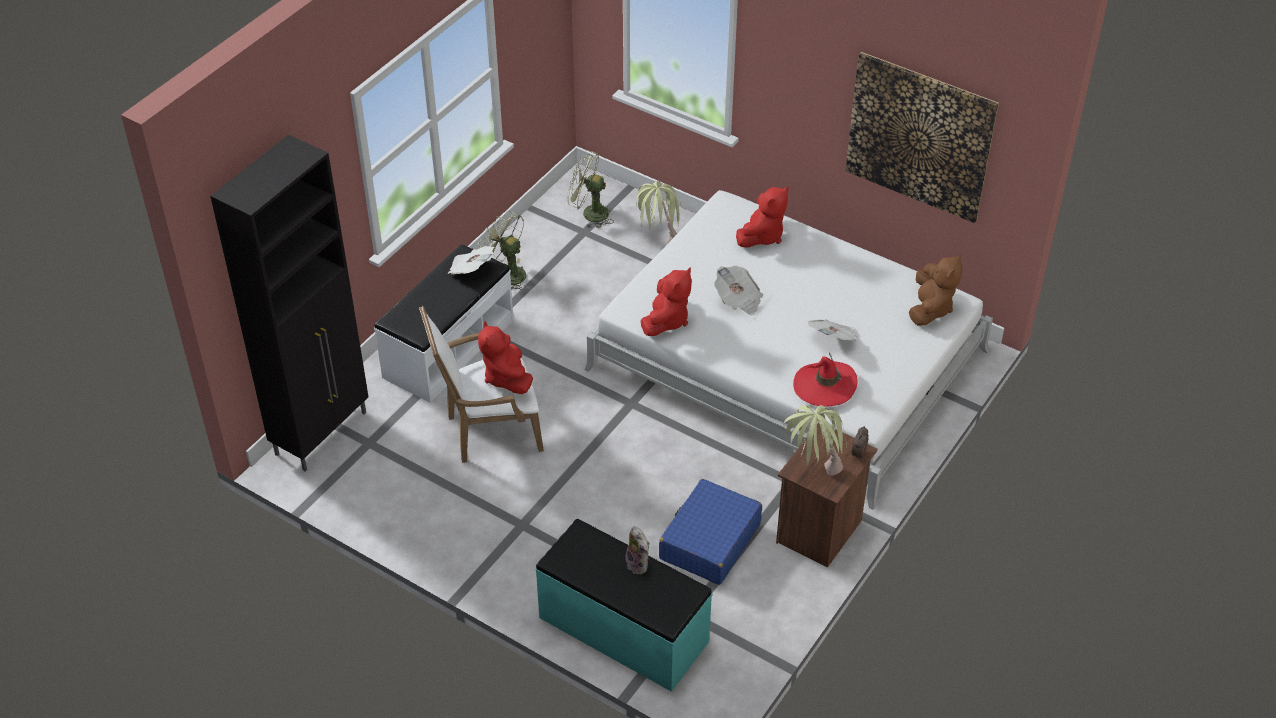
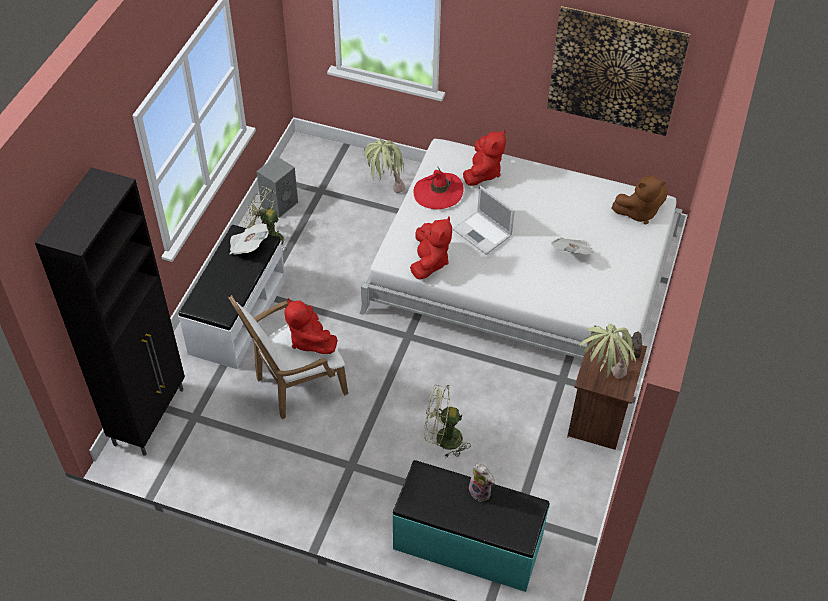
camera: 15 degrees left, 5 degrees up
(533, 238) = (279, 203): none -> grey speaker
(589, 213) = (319, 173): green fan -> green fan (442, 439)
(709, 541) = (512, 447): blue suitcase -> none
(738, 300) = (483, 233): newspaper -> laptop
(824, 385) = (579, 296): red hat -> red hat (438, 193)
(930, 308) = (638, 212): brown plush toy -> brown plush toy turned 75 degrees clockwise

